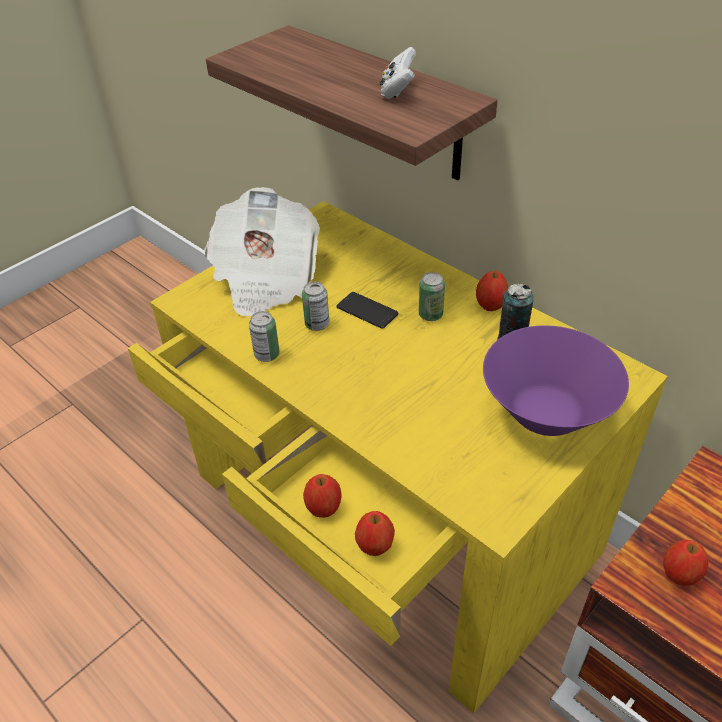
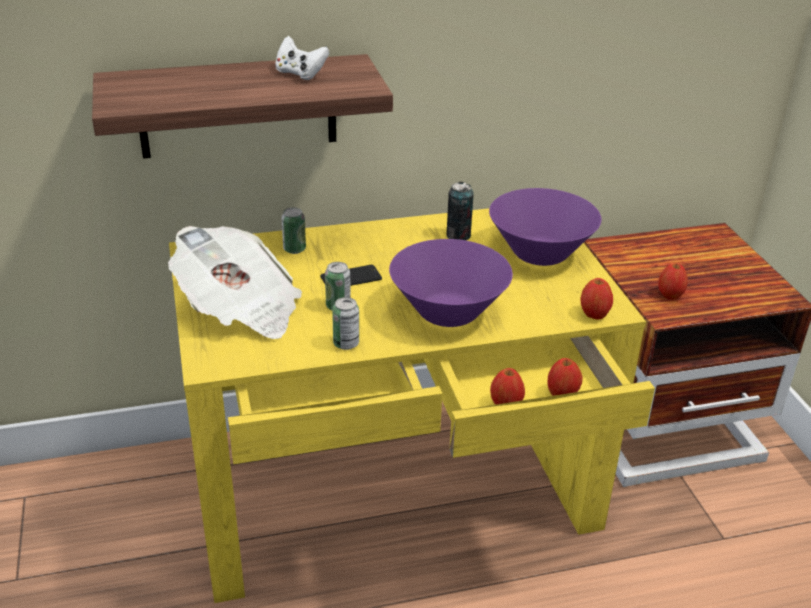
camera: 60 degrees left, 10 degrees down
(370, 393) = (448, 312): none -> purple bowl
(430, 315) = (391, 254): can -> can (294, 249)
(490, 305) = (411, 227): apple -> apple (594, 314)

